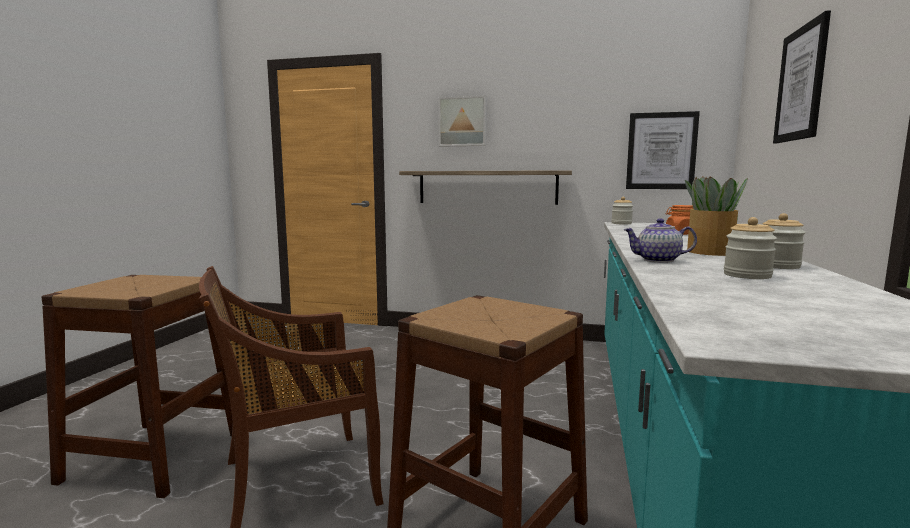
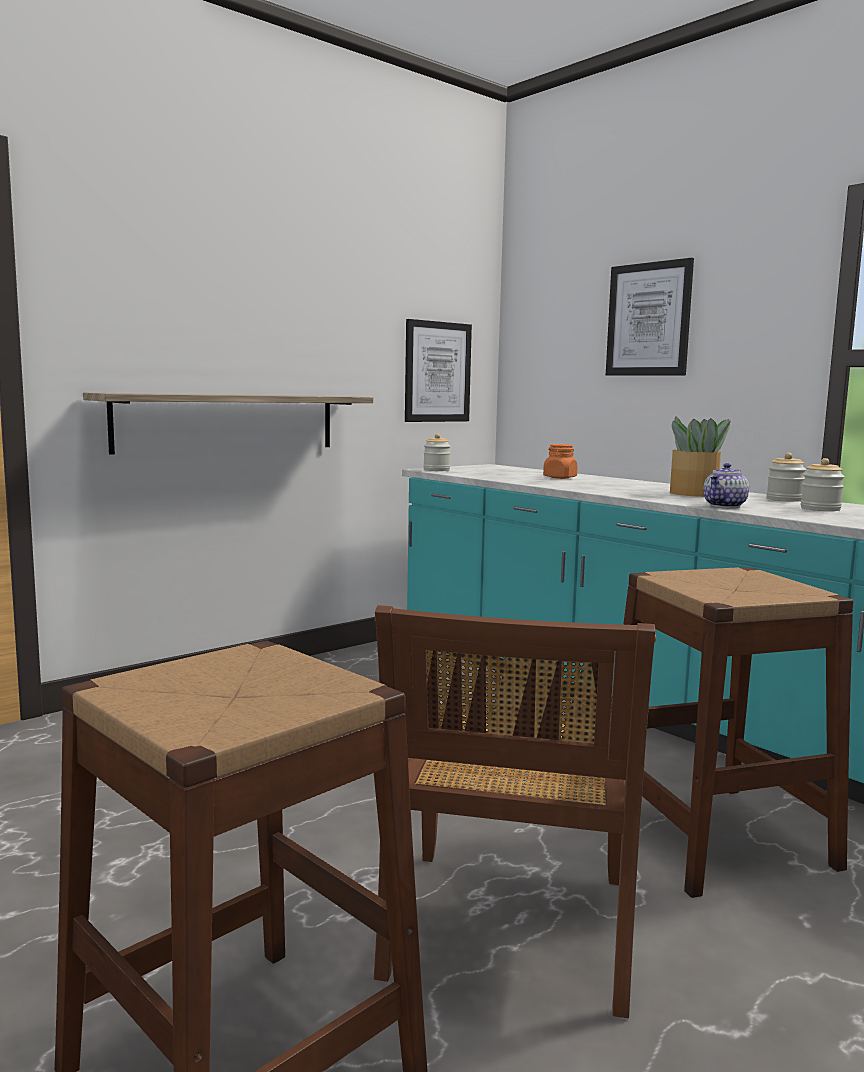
camera: 55 degrees left, 0 degrees up
(463, 121) = (184, 304): picture -> none

